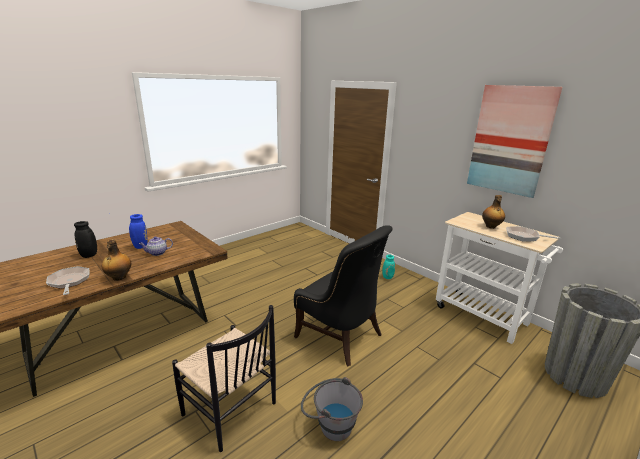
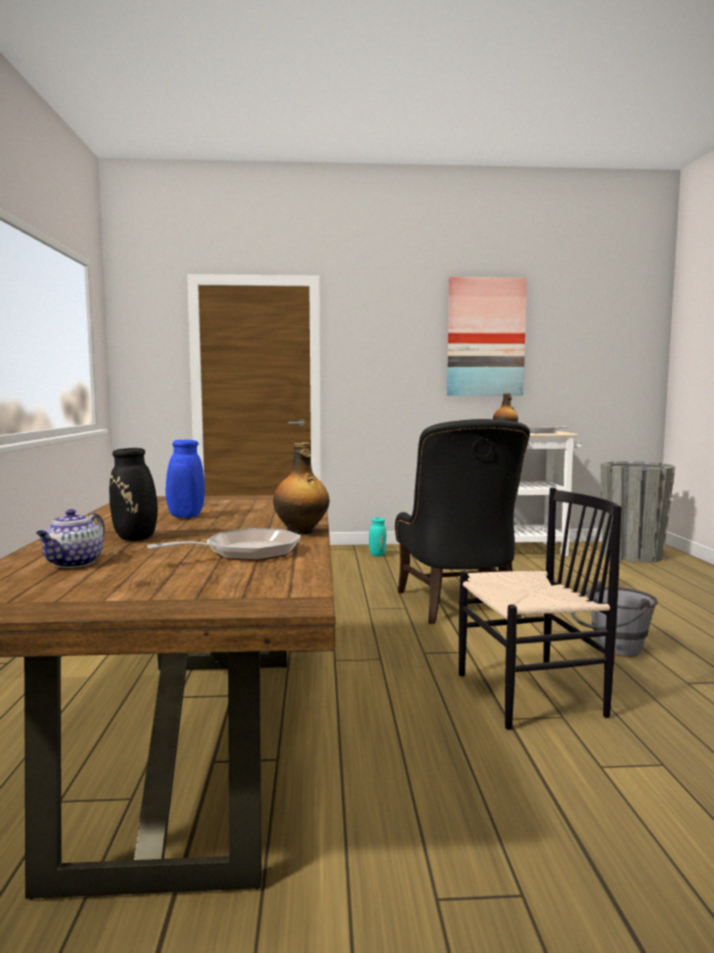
camera: 50 degrees left, 15 degrees down
(69, 282) = (245, 553): frying pan -> frying pan turned 135 degrees clockwise
(157, 253) = (244, 513): teapot -> teapot (74, 563)
(340, 336) = (458, 604): black chair -> black chair turned 90 degrees clockwise

